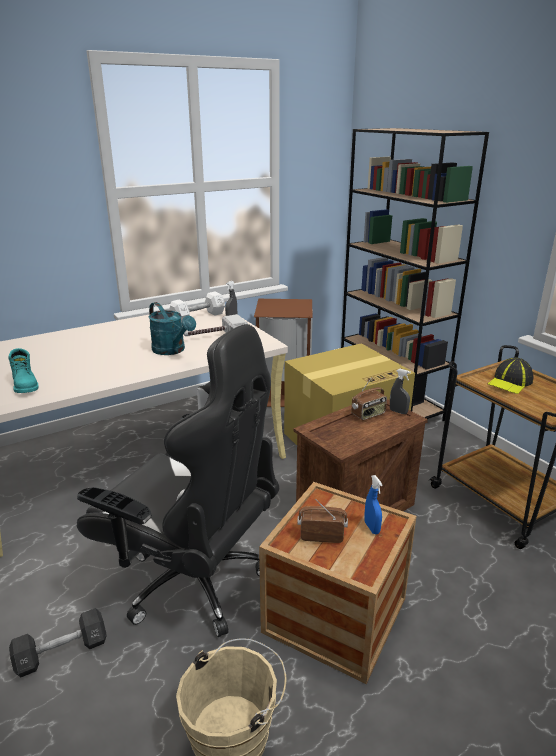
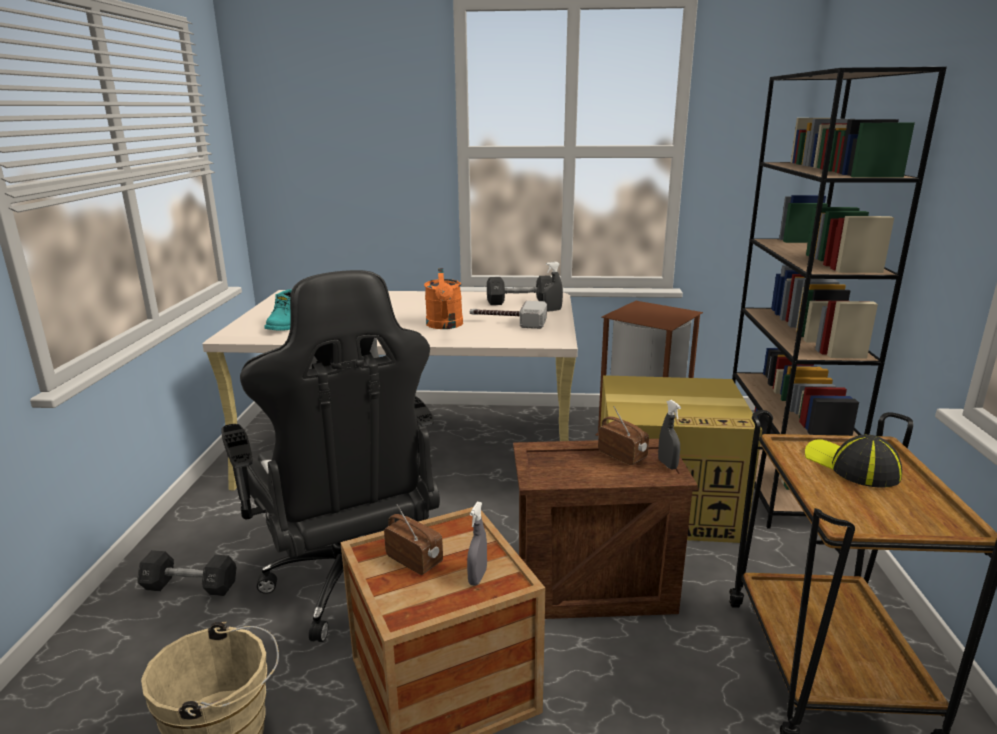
camera: 35 degrees right, 5 degrees down
(172, 350) = (445, 325): turquoise watering can -> orange watering can
(198, 317) = (520, 302): white dumbbell -> black dumbbell
(368, 414) = (622, 456): radio -> radio turned 135 degrees counterclockwise
(371, 528) = (477, 577): blue spray bottle -> grey spray bottle
(510, 382) = (851, 466): cap -> cap turned 75 degrees clockwise

